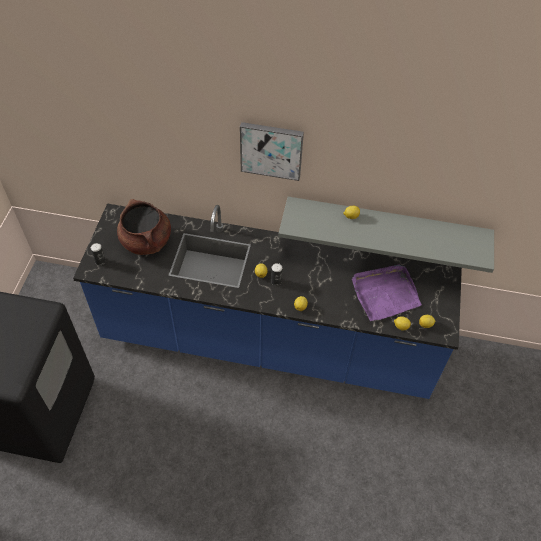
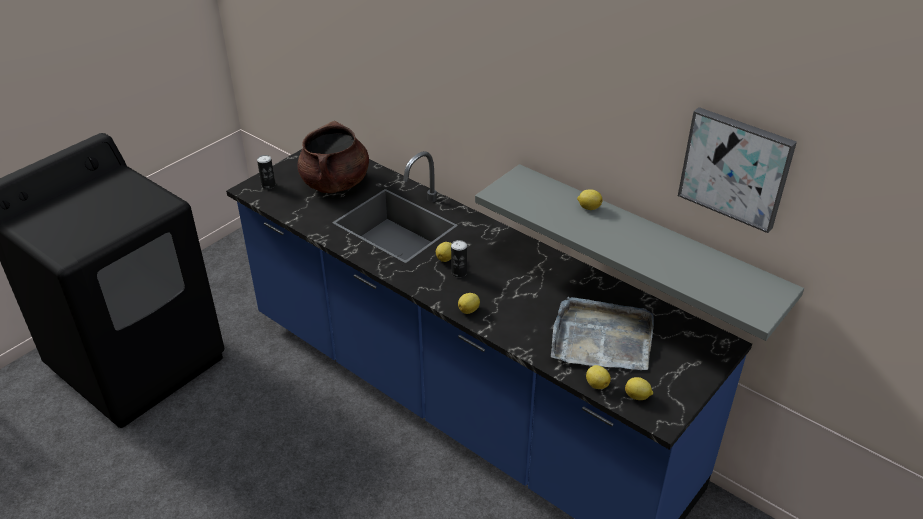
camera: 30 degrees right, 15 degrees down
(271, 150) = (501, 78): picture -> picture (736, 168)
(384, 294) = (601, 338): purple tray -> grey tray

